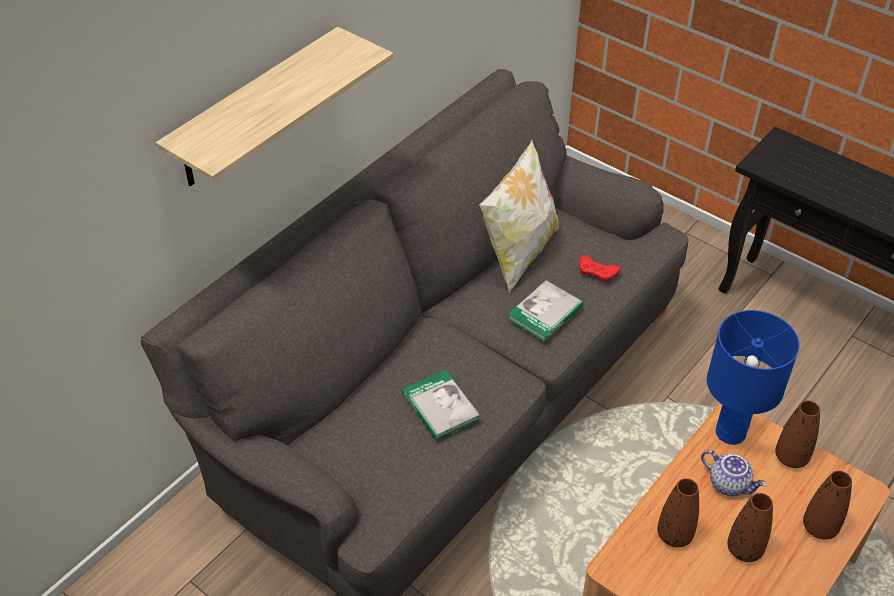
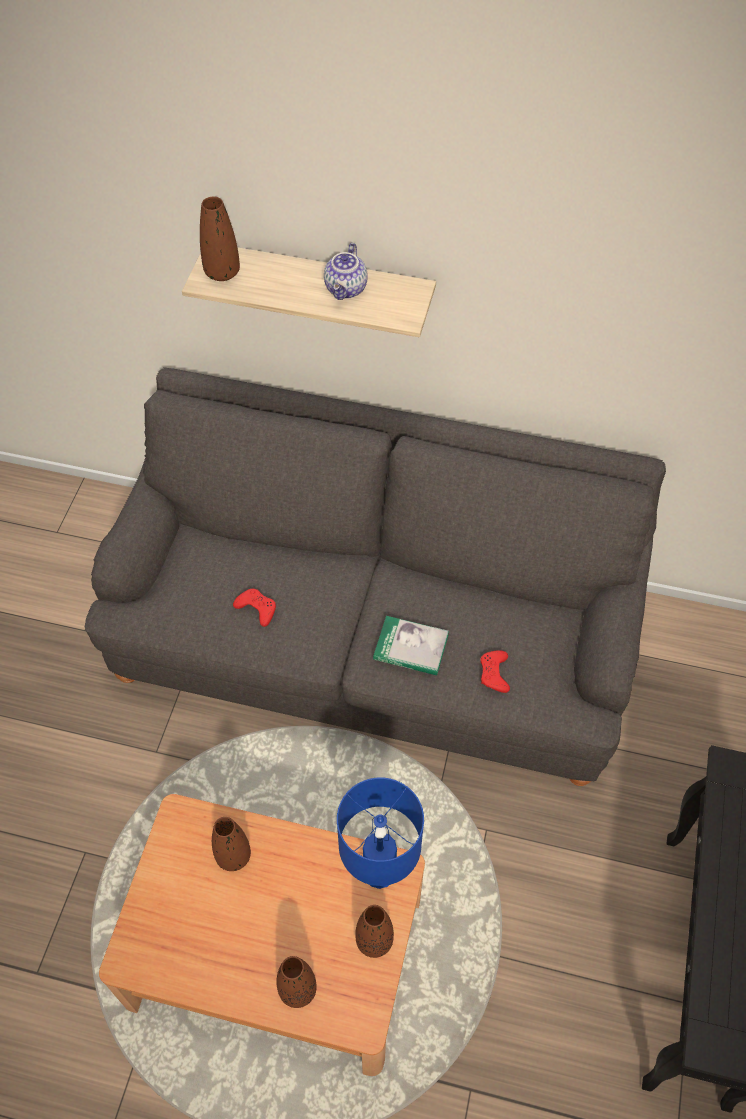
camera: 65 degrees right, 10 degrees up
(440, 407) = (256, 608): book -> red game controller
(519, 254) = (481, 598): pillow -> none
(729, 483) = (314, 889): teapot -> teapot (347, 289)
(744, 549) = (242, 923): brown vase -> brown vase (222, 273)

